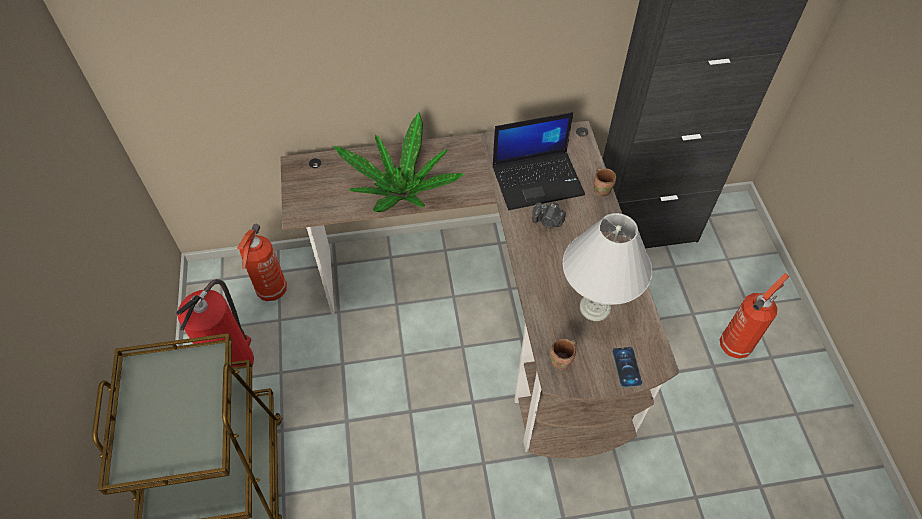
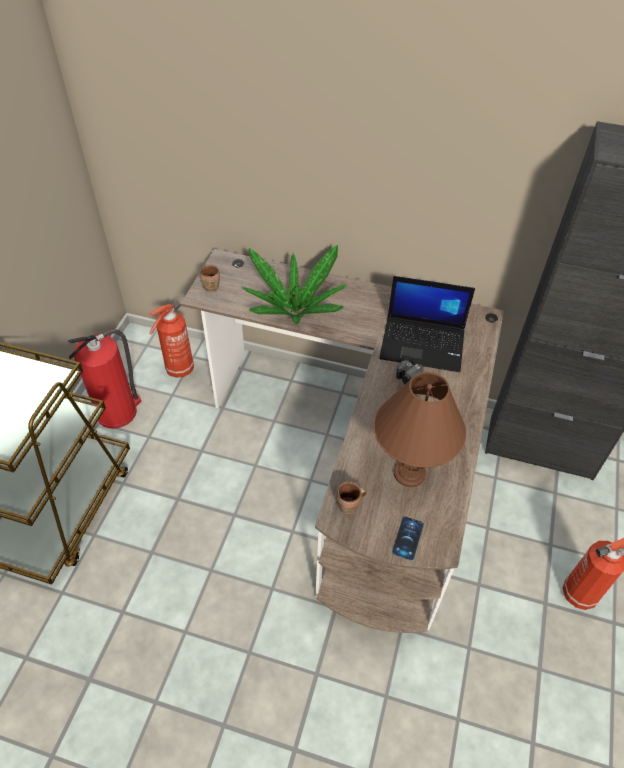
camera: 25 degrees right, 5 degrees down
(595, 307) = (410, 472): white table lamp -> brown table lamp
(602, 190) = (480, 374): brown mug -> brown mug (212, 286)

